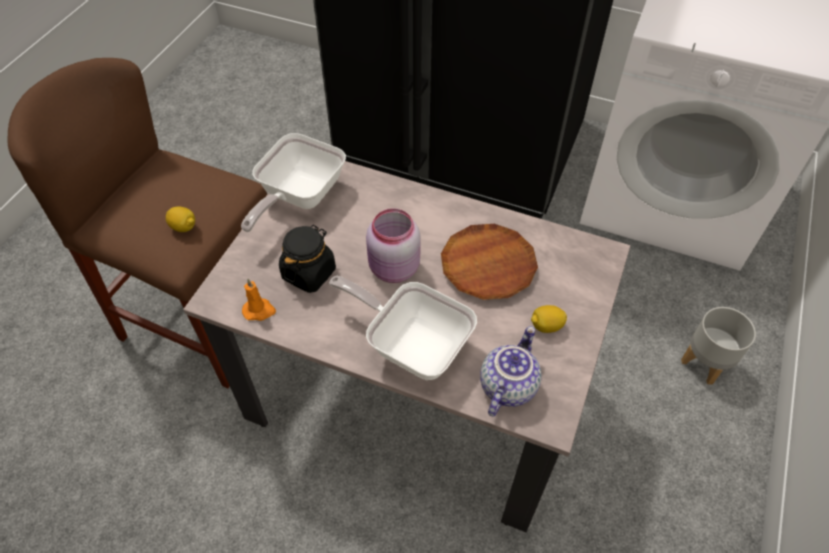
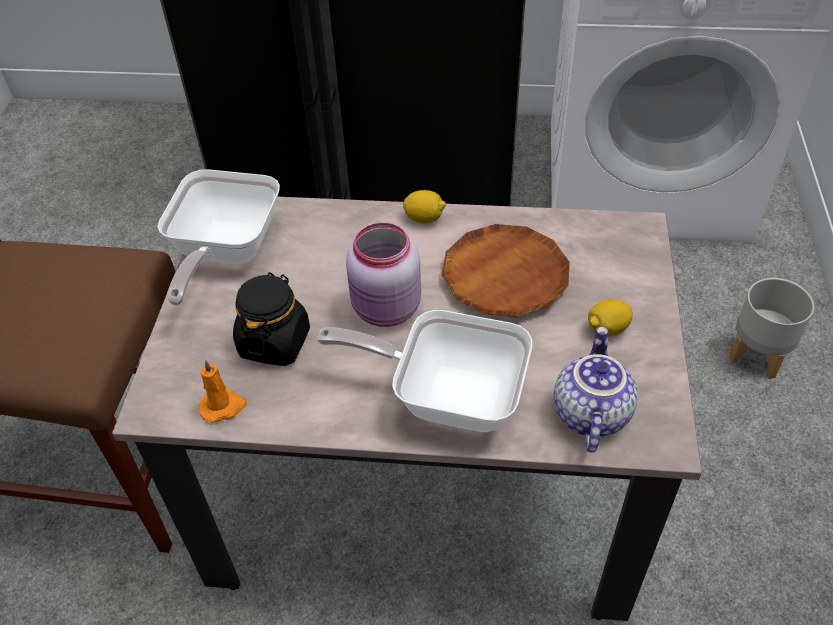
camera: 15 degrees left, 5 degrees down
(183, 227) = (74, 328): lemon -> lemon (424, 218)

